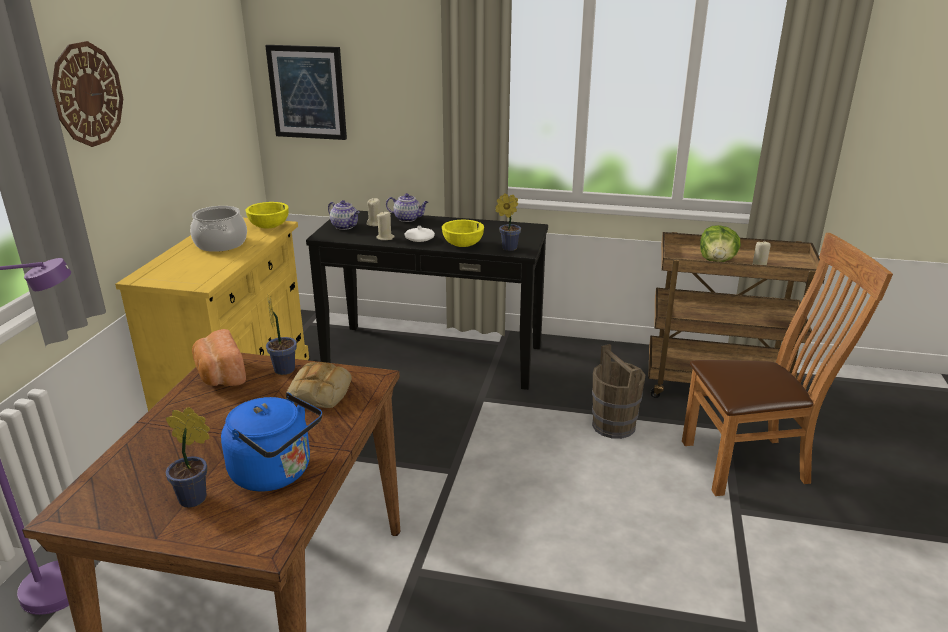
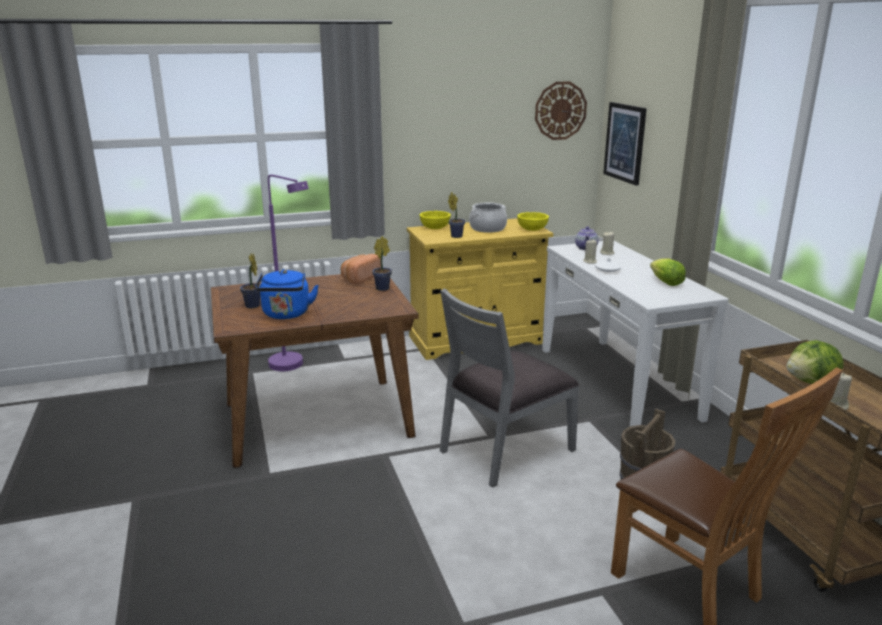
camera: 60 degrees right, 5 degrees down
(87, 94) = (420, 110): wall clock -> wall clock (560, 110)
(320, 392) = (369, 302): bread -> none
(408, 219) = (636, 258): teapot -> none
(433, 355) = (617, 382): black console table -> white console table
(463, 245) = (624, 283): yellow bowl -> yellow bowl (435, 228)
(485, 230) = (666, 283): none -> lettuce
(486, 473) = (505, 449): none -> grey chair
(507, 248) = (647, 296): potted plant -> potted plant (455, 236)

